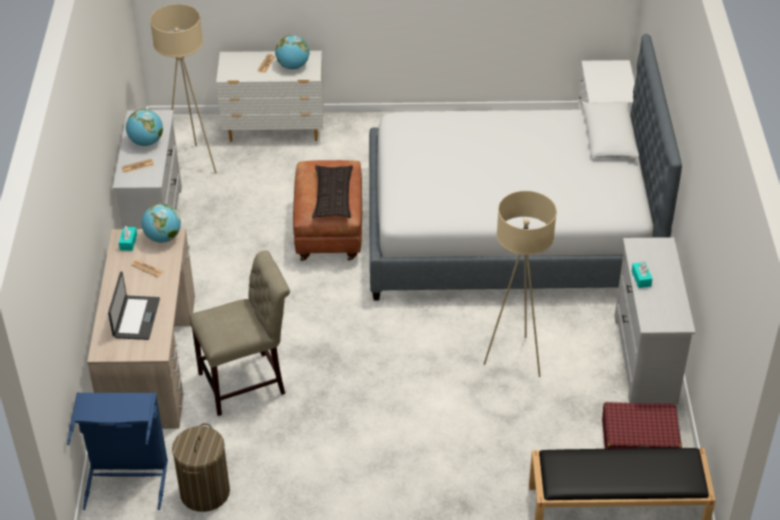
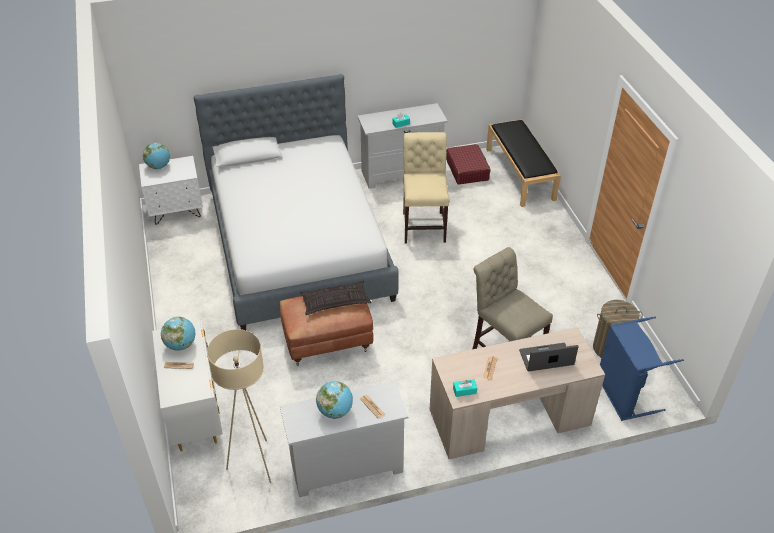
camera: 105 degrees left, 0 degrees up
(163, 238) = (449, 369): globe -> globe (159, 166)
(515, 359) = (424, 225): beige floor lamp -> beige chair

